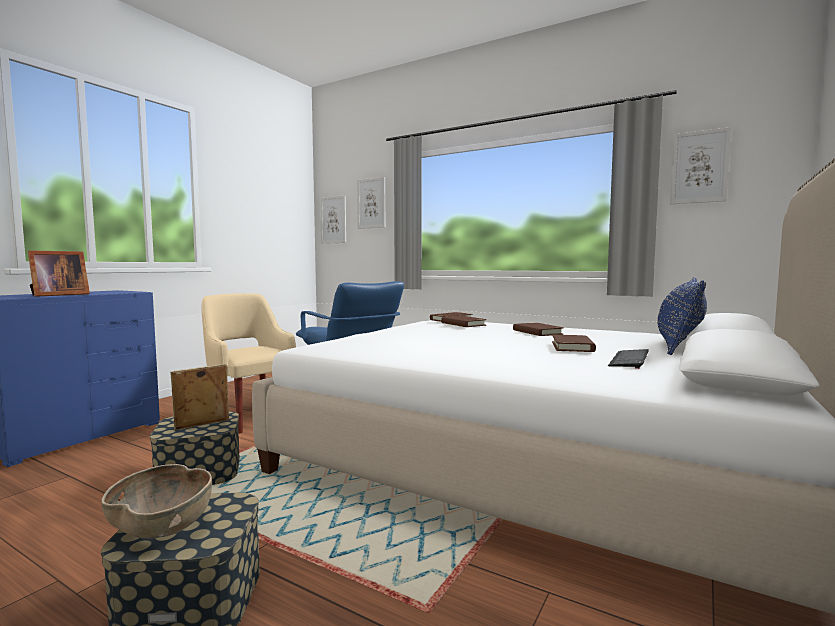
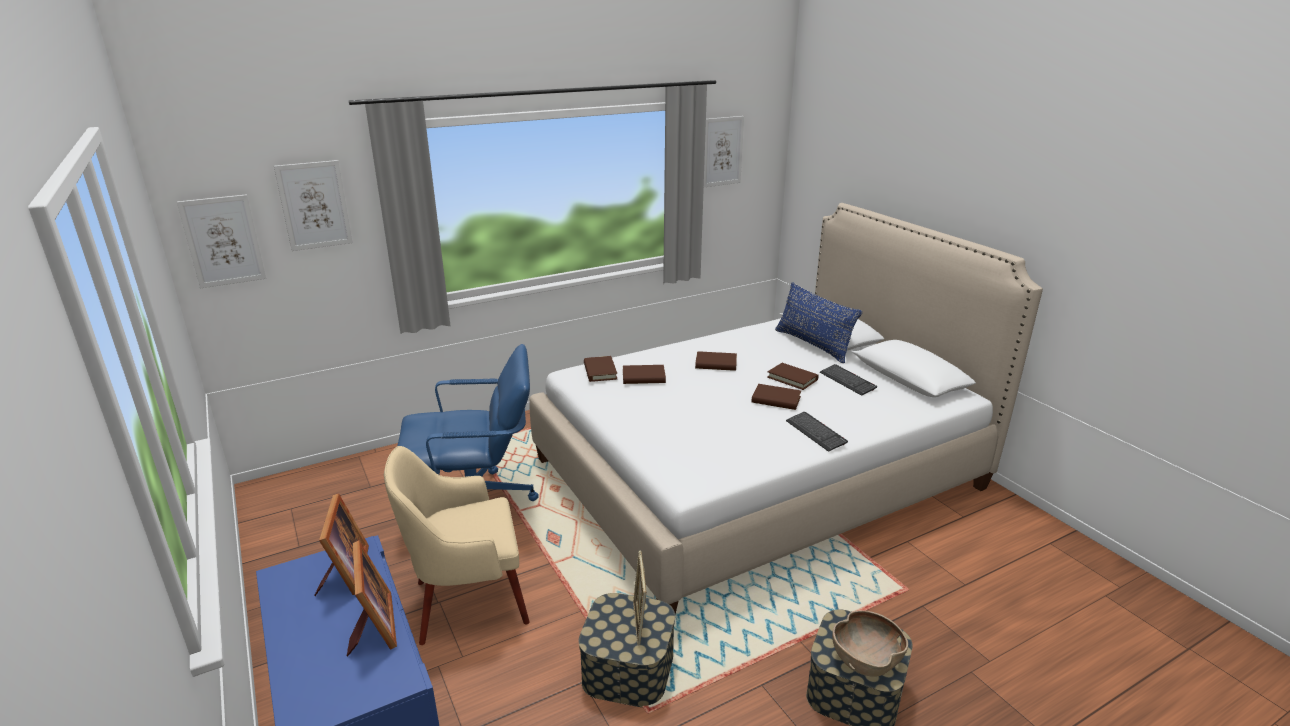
camera: 60 degrees left, 20 degrees up
(111, 292) = (344, 574): none -> picture frame
(470, 361) = (816, 432): none -> keyboard
(511, 347) = (776, 400): none -> brown book

